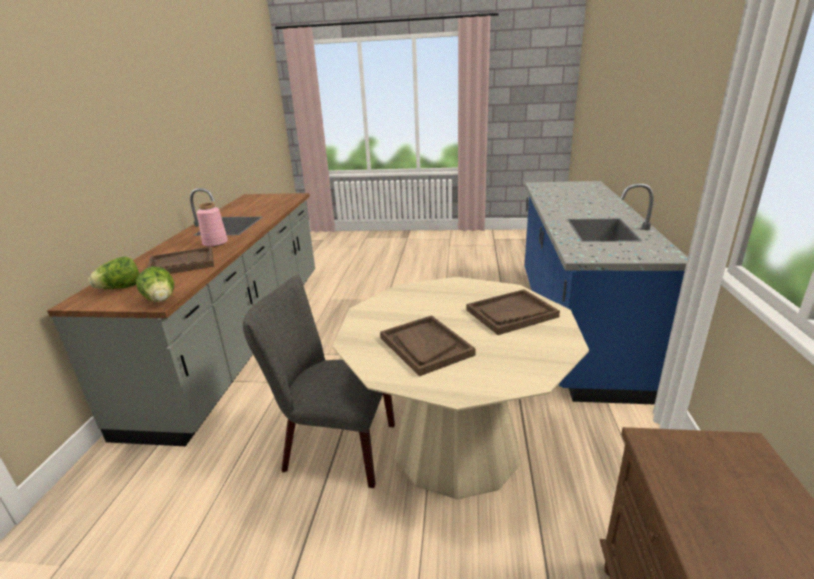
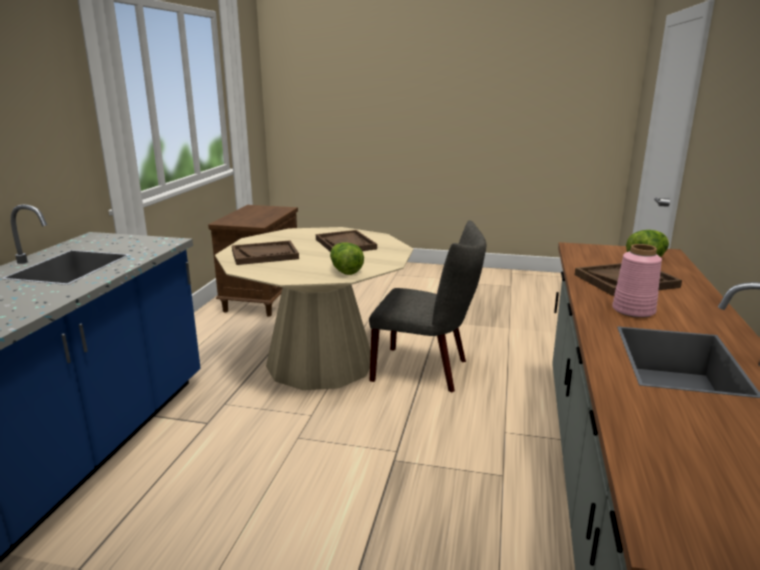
camera: 175 degrees left, 5 degrees down
(161, 300) = (577, 248): lettuce -> lettuce (345, 271)

